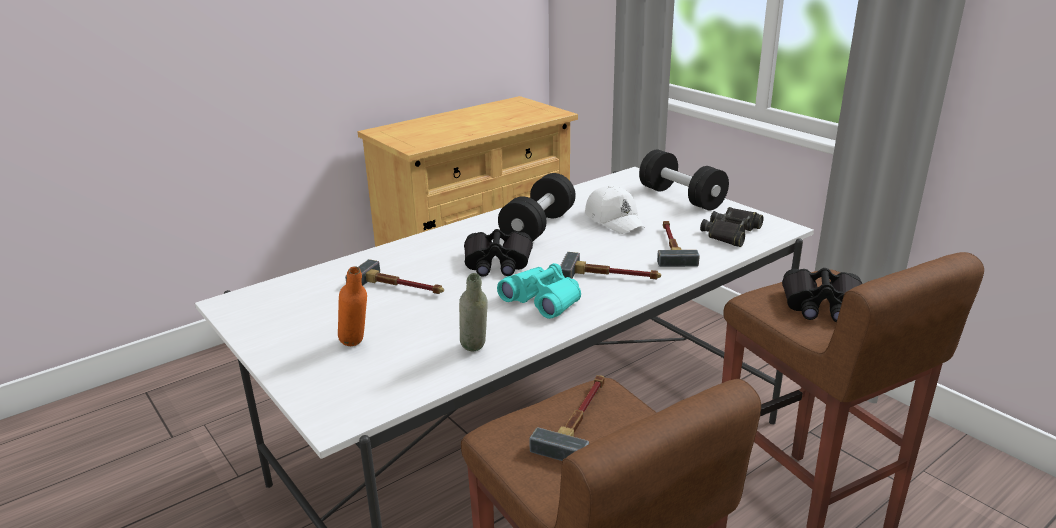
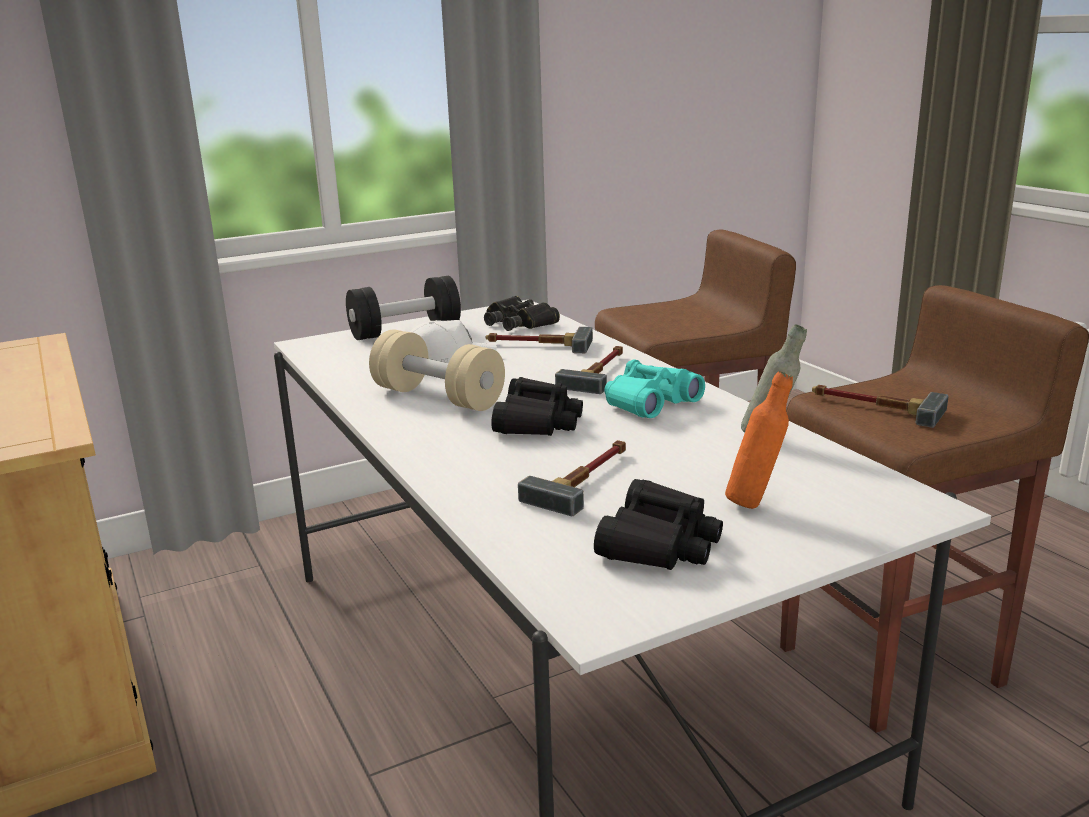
camera: 80 degrees left, 5 degrees down
(538, 227) = (438, 397): black dumbbell -> beige dumbbell
(821, 305) = (676, 317): black binoculars -> black binoculars (659, 543)

